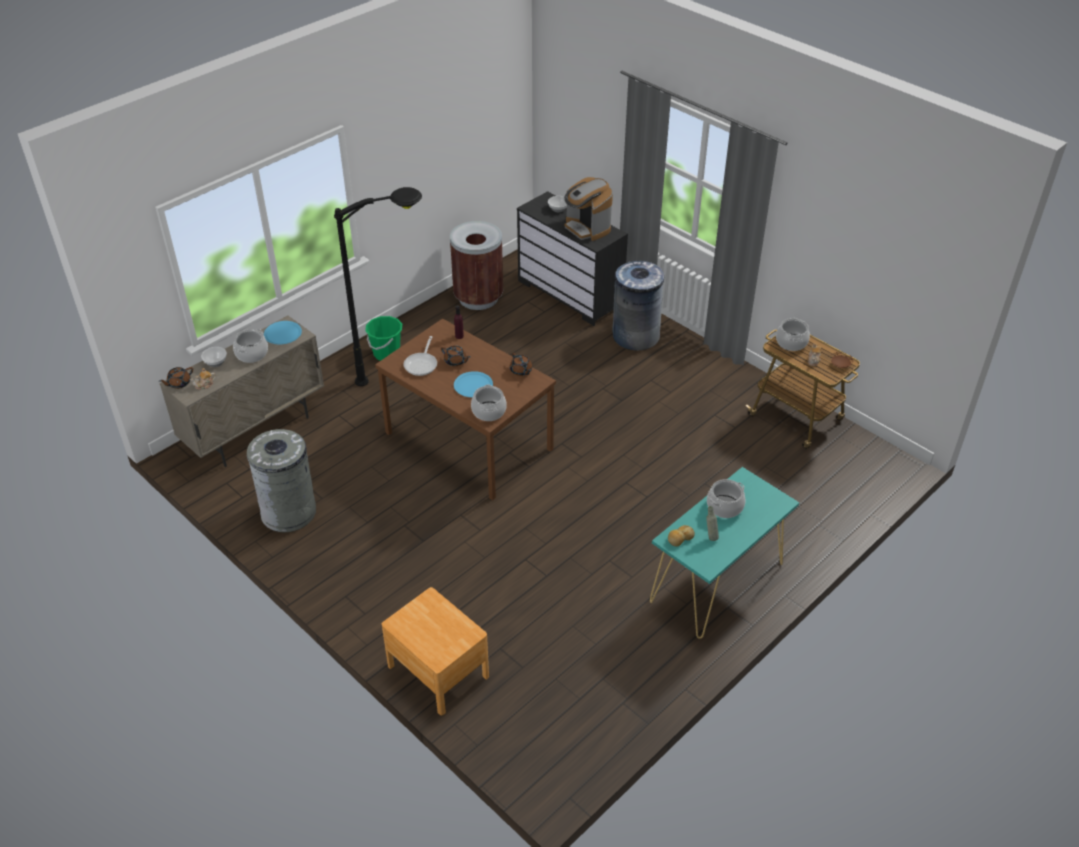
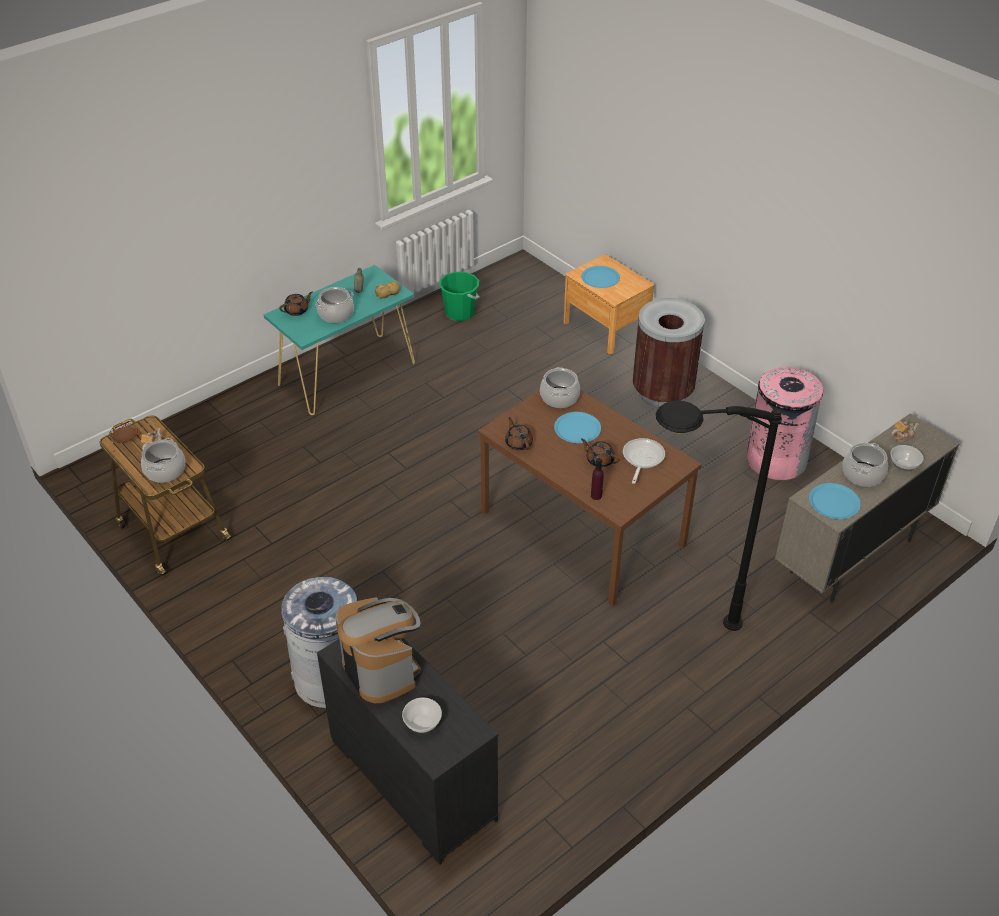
camera: 175 degrees left, 0 degrees up
(179, 383) = (935, 440): brown teapot -> brown teapot (297, 310)
(289, 512) = (775, 460): grey trash can -> pink trash can
(386, 353) = (706, 671): green bucket -> green bucket (460, 313)
(445, 629) = (600, 278): none -> blue plate
(478, 297) = (569, 782): brown trash can -> brown trash can (662, 392)

